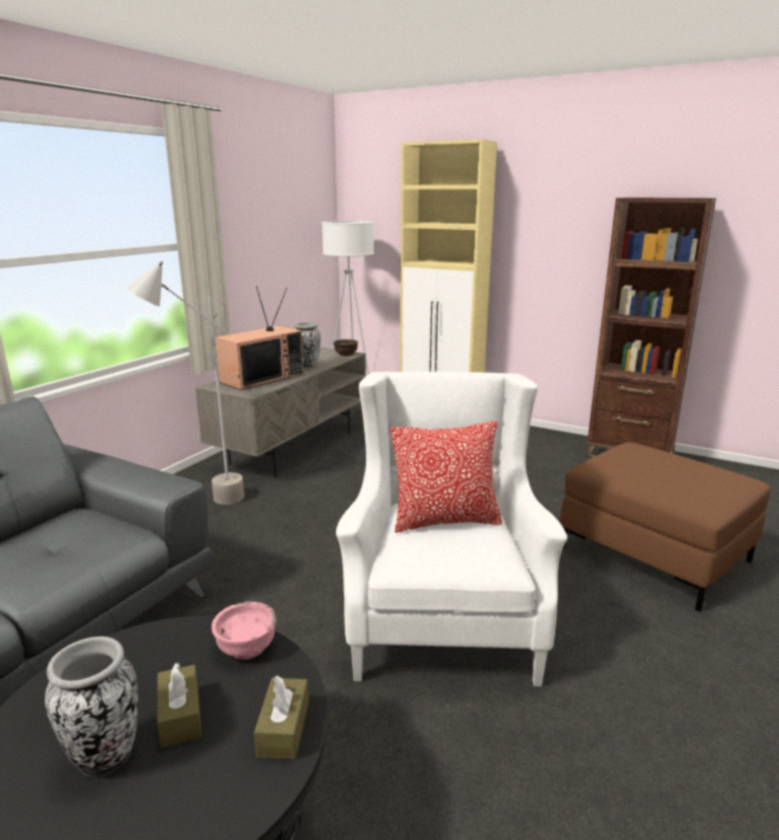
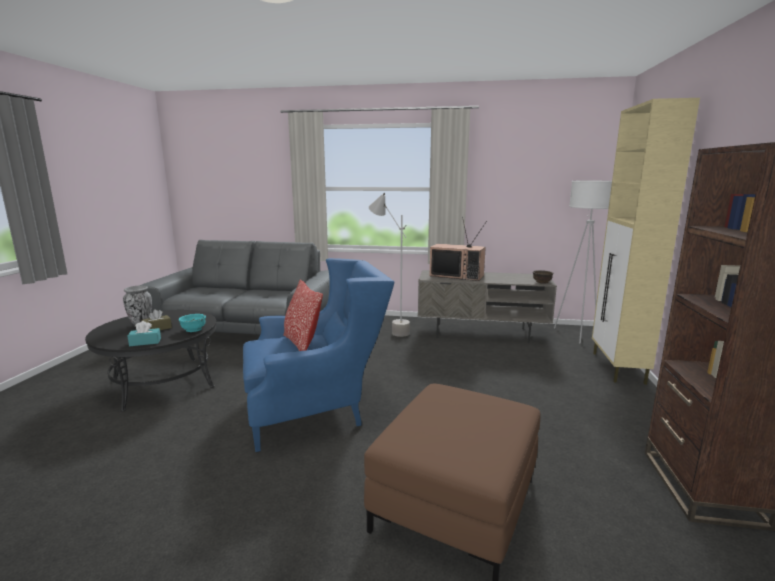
camera: 70 degrees right, 5 degrees down
(247, 648) = (193, 330): pink bowl -> turquoise bowl
(283, 728) = (145, 342): brown tissue box -> turquoise tissue box
(307, 365) = (498, 279): vase -> none
(442, 613) = (316, 410): white armchair -> blue armchair

